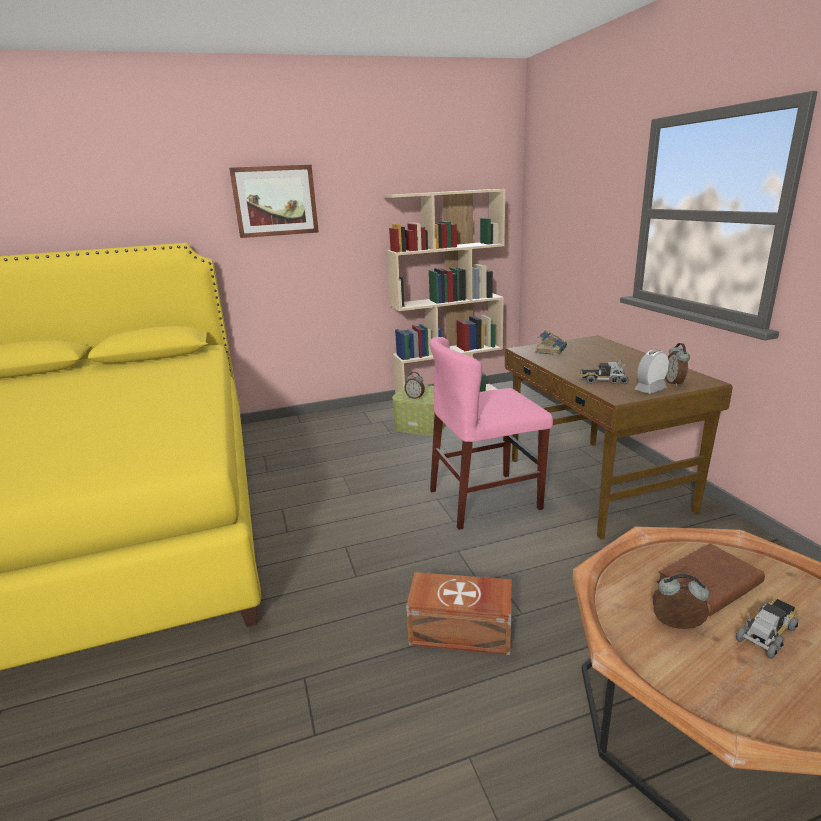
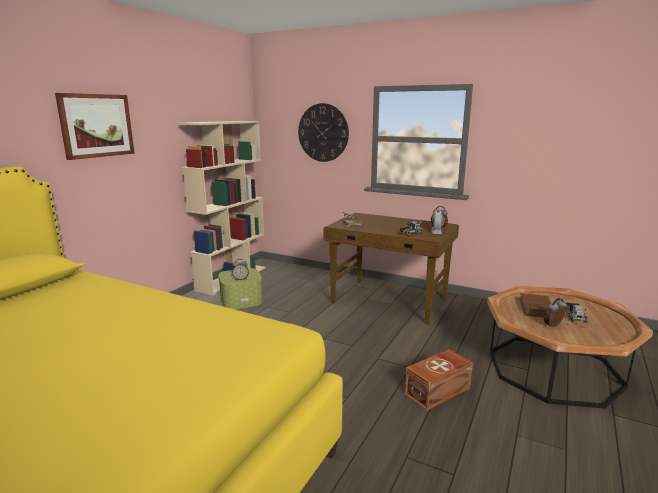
camera: 45 degrees left, 5 degrees down
(485, 499) = (350, 328): pink chair -> none
(586, 204) = (323, 133): none -> wall clock

